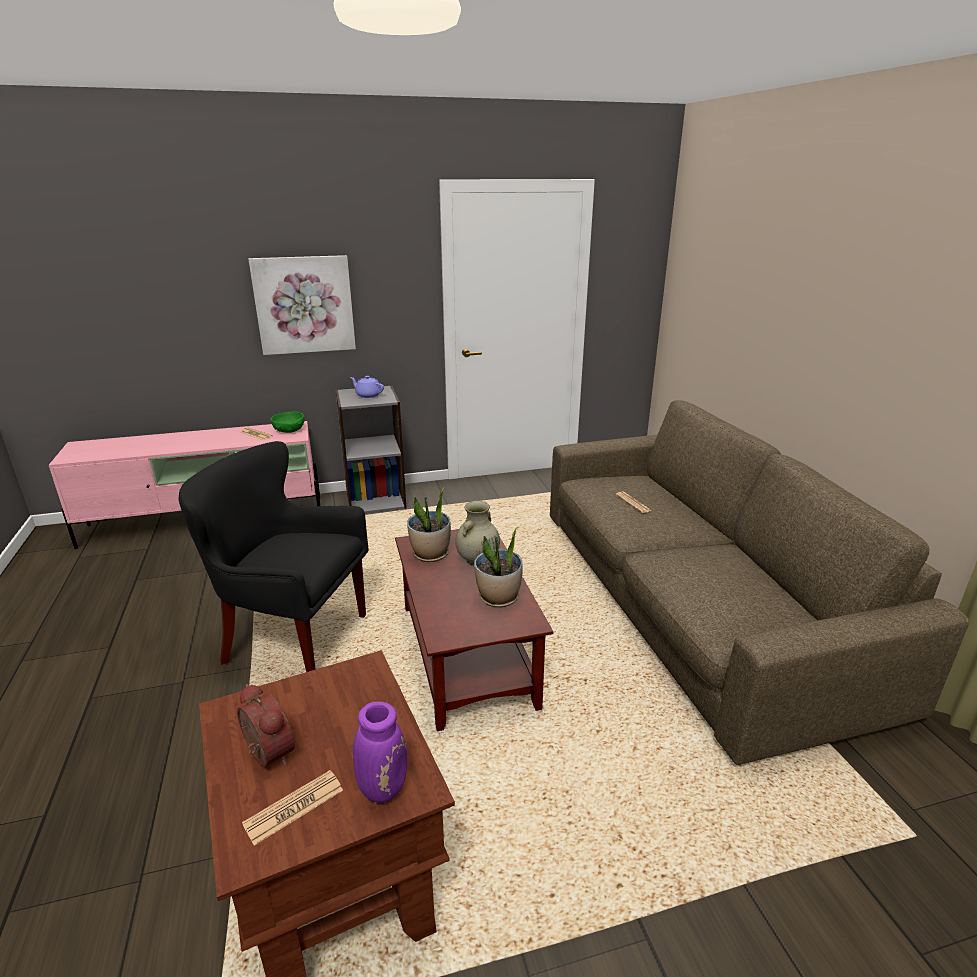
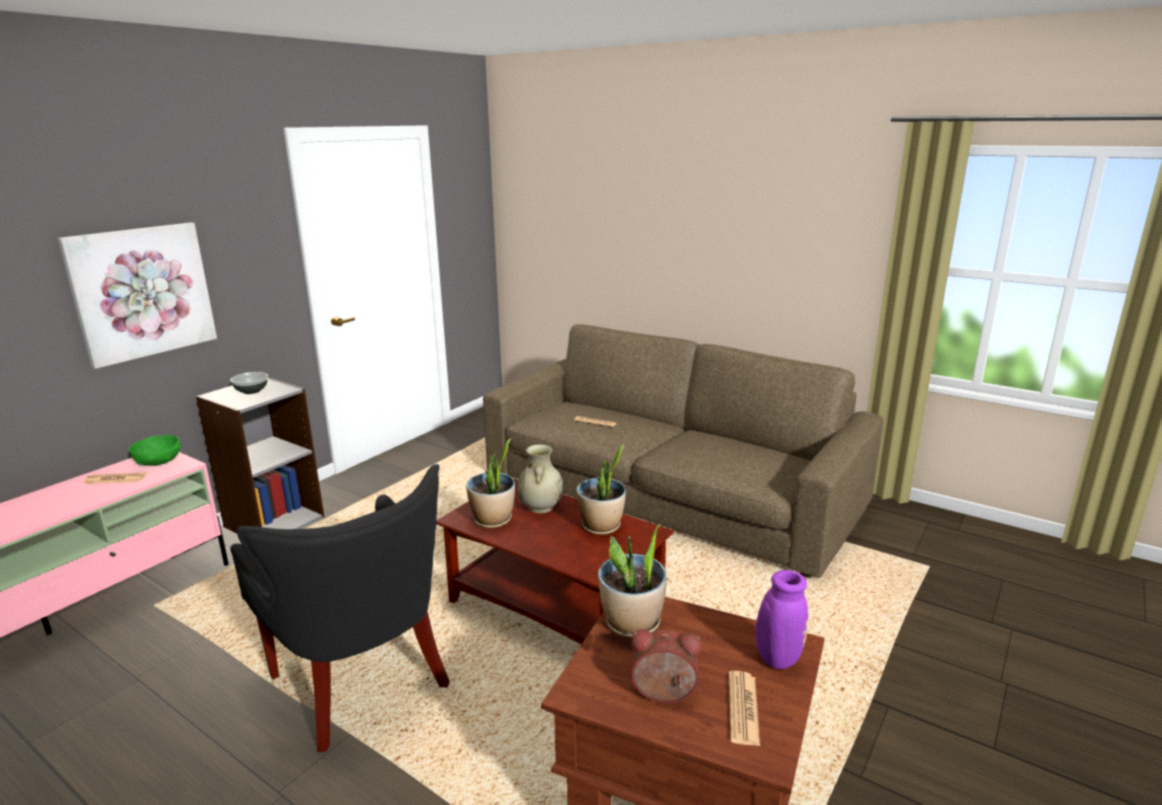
camera: 40 degrees left, 5 degrees down
(293, 638) = (361, 684): black armchair -> black armchair turned 105 degrees counterclockwise
(338, 685) = (632, 623): none -> potted plant
(368, 395) = (252, 391): purple teapot -> bowl

